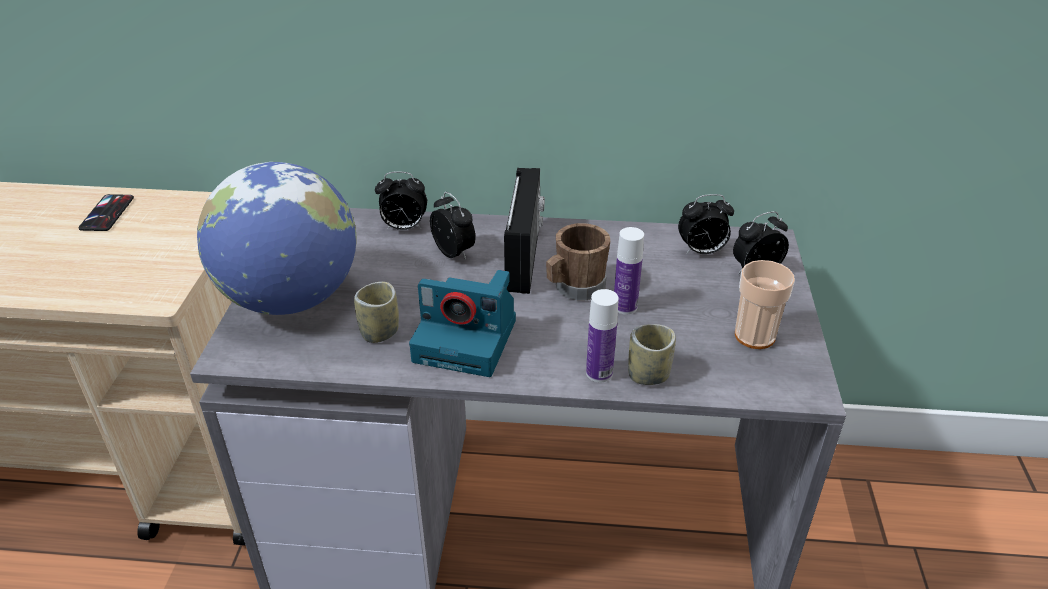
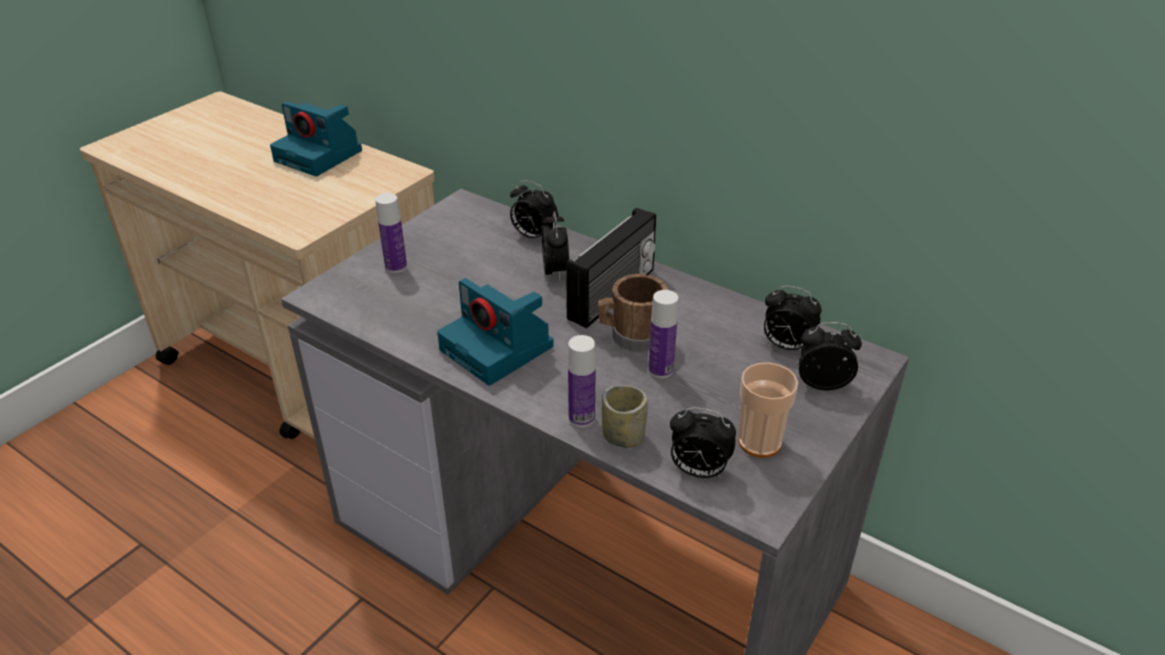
camera: 30 degrees right, 0 degrees up
(107, 213) = (320, 156): phone -> camera
(291, 299) = (396, 266): globe -> bottle
(379, 332) = (437, 317): cup -> none
(732, 379) = (698, 471): none -> alarm clock

